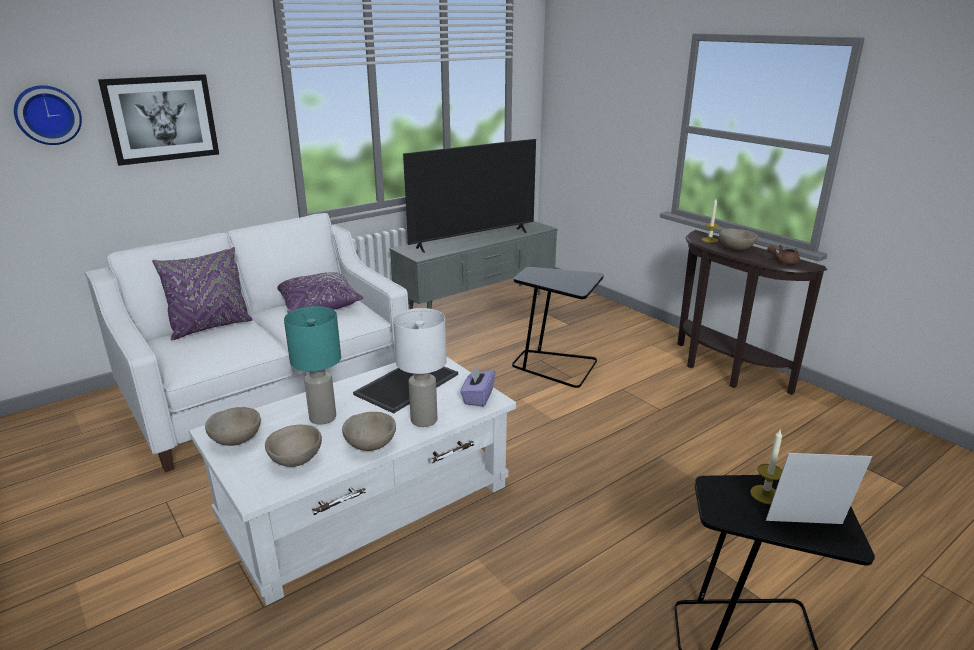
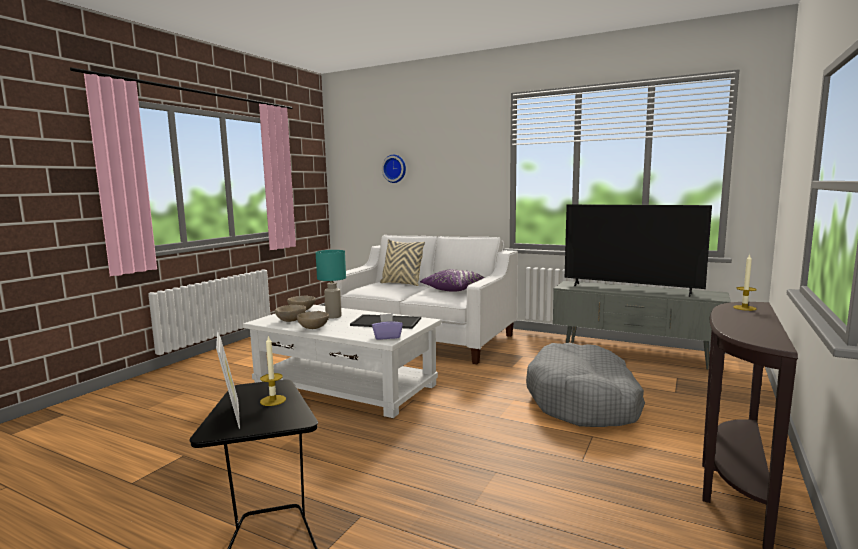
camera: 65 degrees right, 15 degrees down
(161, 118) = (440, 173): picture -> none
(210, 327) = (402, 283): purple pillow -> beige pillow
(423, 420) = (348, 332): white table lamp -> none
(554, 367) = (584, 401): black side table -> grey dog bed
(736, 249) = (742, 317): beige bowl -> none
(783, 261) = (751, 335): brown teapot -> none

